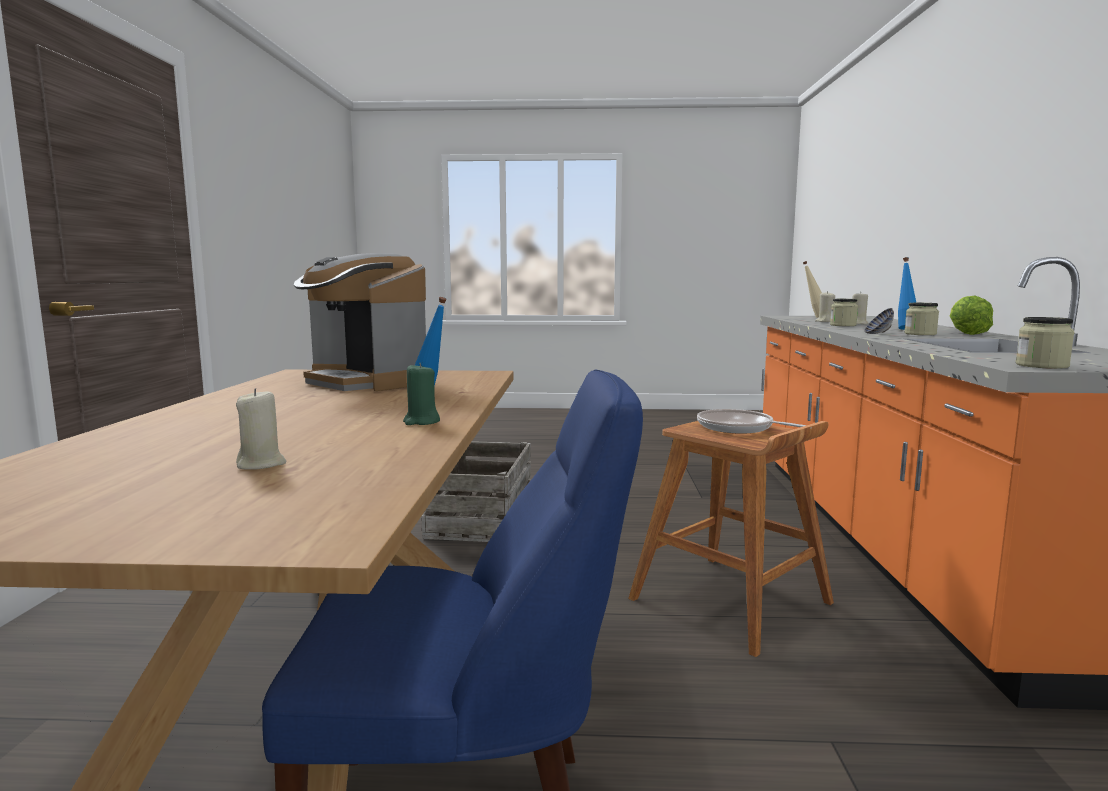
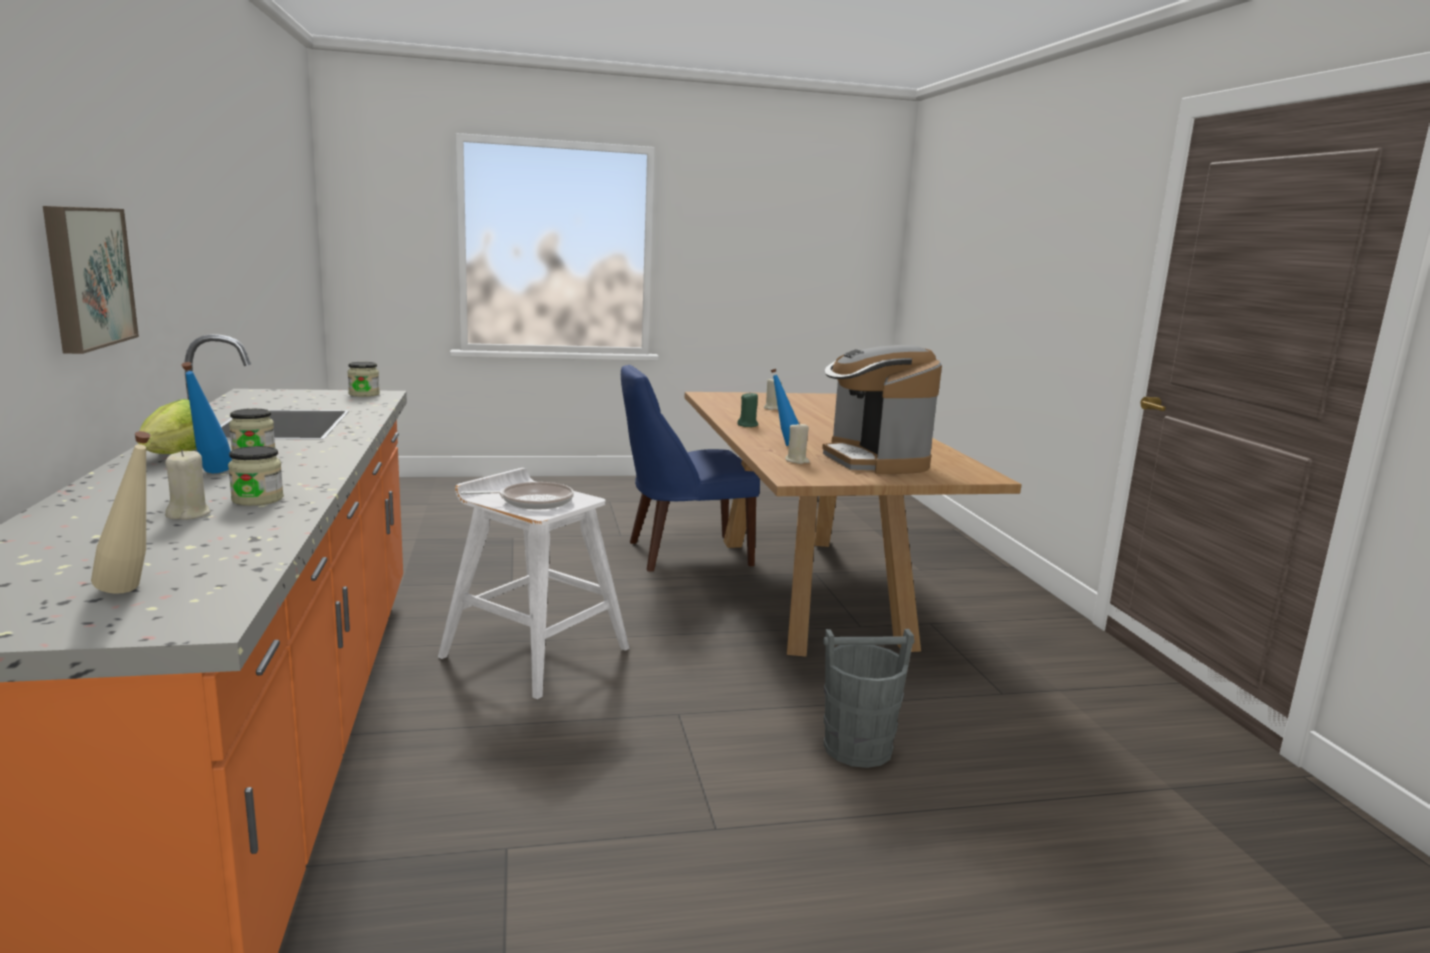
camera: 165 degrees right, 5 degrees up
(366, 382) = (874, 461): coffee machine -> coffee machine turned 135 degrees counterclockwise
(480, 517) = (858, 748): crate -> grey bucket
(732, 601) = (534, 652): brown stool -> white stool
(739, 428) = (532, 502): frying pan -> frying pan turned 45 degrees counterclockwise
(825, 321) = (221, 533): beige candle -> beige candle (797, 461)
(878, 334) = (313, 453): bowl -> none
(1028, 207) = (85, 277): none -> picture

